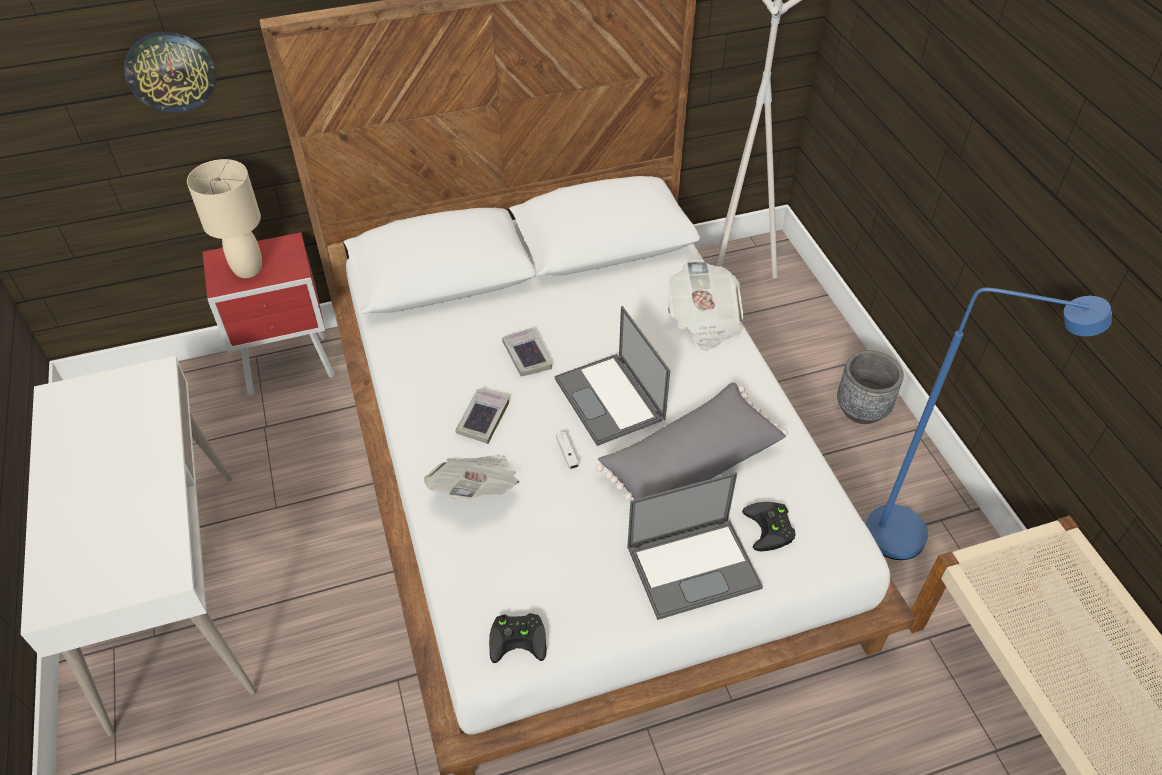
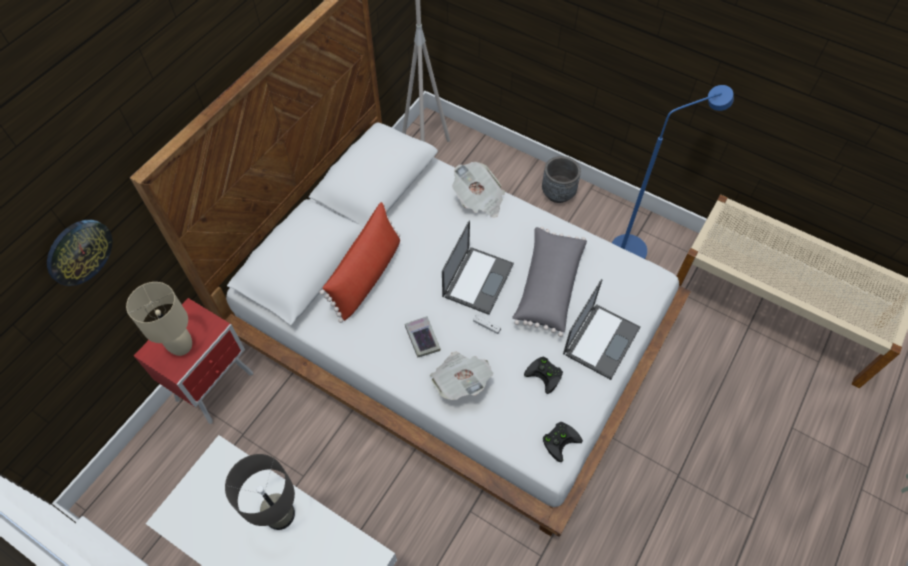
camera: 40 degrees left, 10 degrees up
(140, 466) = (280, 515): none -> grey table lamp
(494, 321) = (367, 275): none -> red pillow
(526, 356) = (407, 284): book -> none
(610, 400) = (478, 279): laptop -> laptop turned 90 degrees counterclockwise
(771, 529) = (616, 294): black game controller -> black game controller (546, 375)

